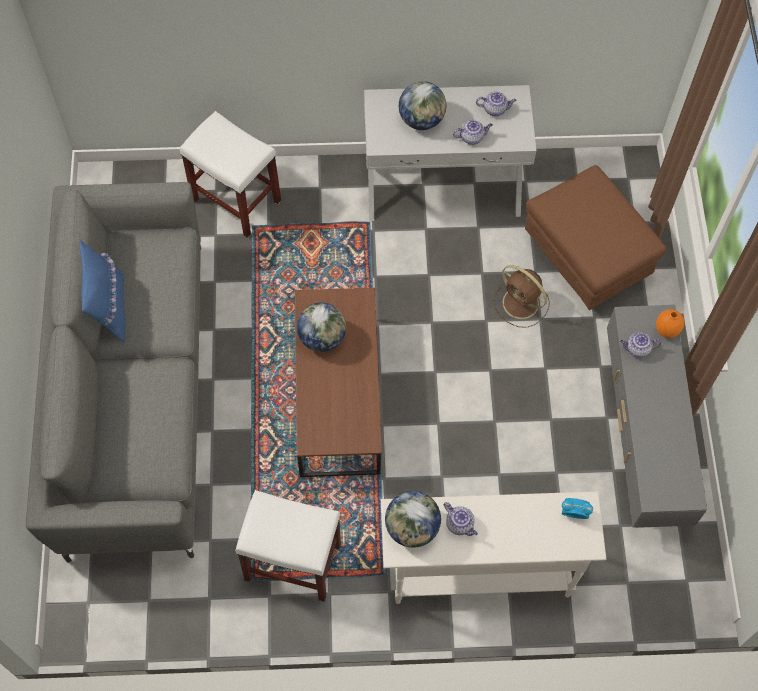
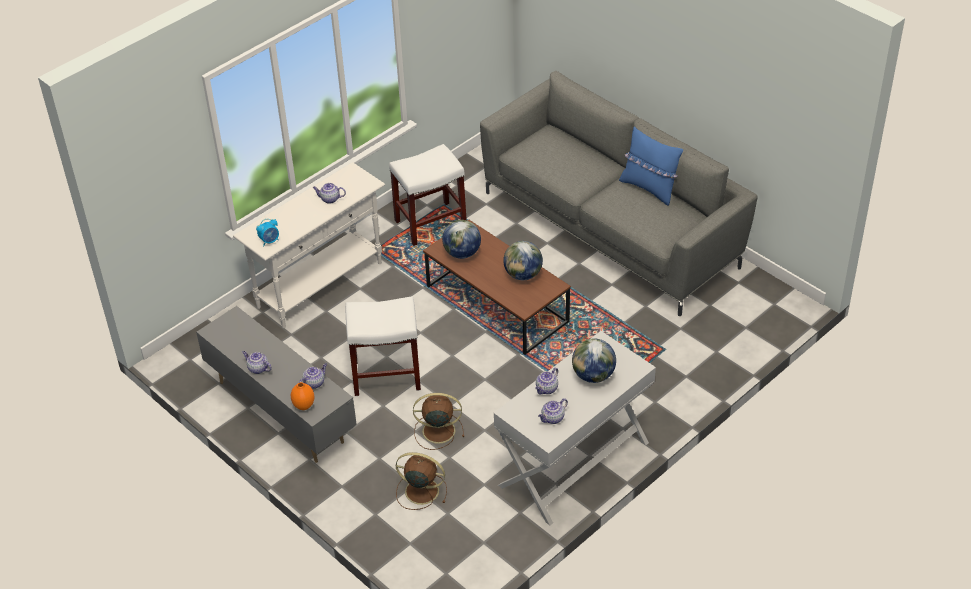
camera: 140 degrees right, 20 degrees down
(237, 201) = (695, 355): white stool -> white stool (385, 376)
(412, 528) = (354, 182): globe -> globe (462, 253)
(586, 260) = (420, 491): brown ottoman -> brown fan
(678, 409) = (257, 368): none -> teapot

